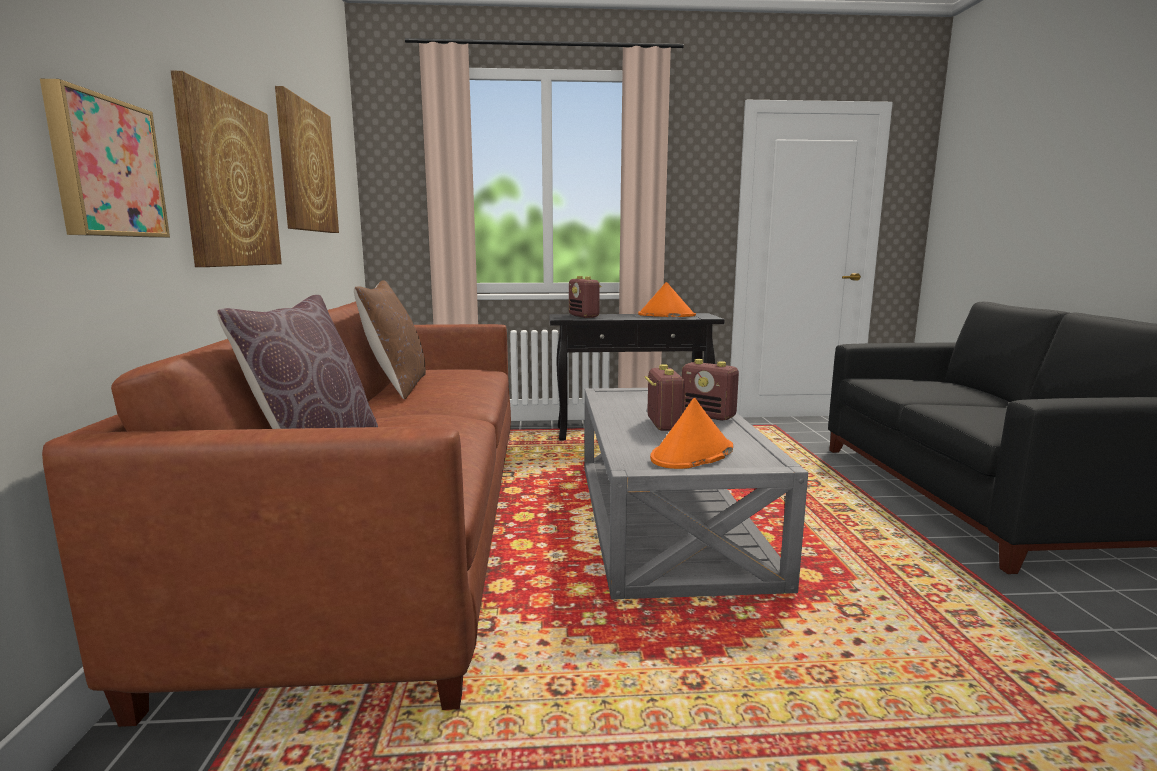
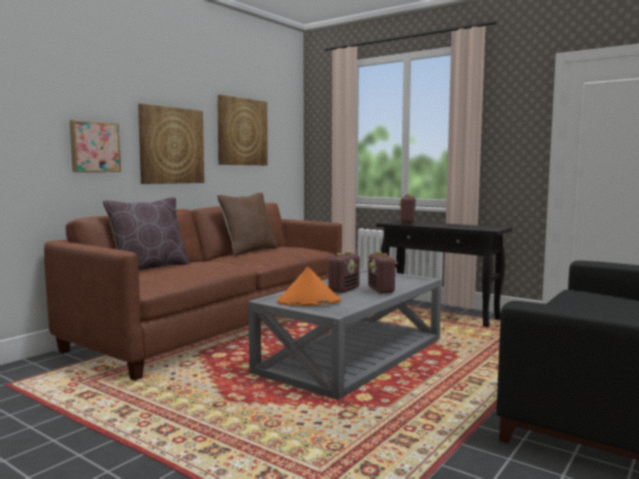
camera: 40 degrees right, 5 degrees down
(666, 315) = (467, 226): orange hat -> none

